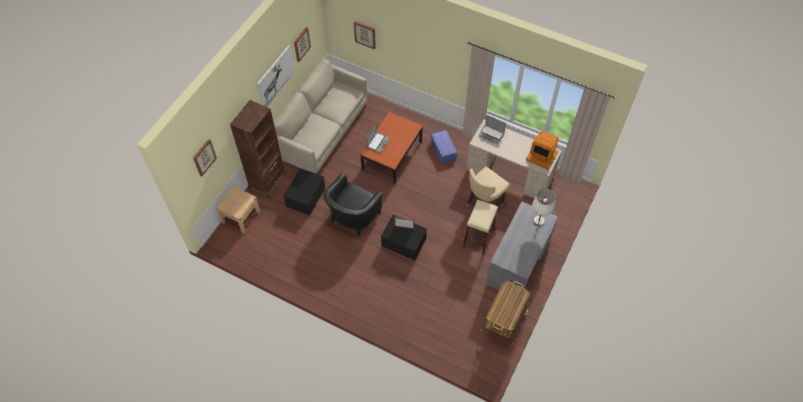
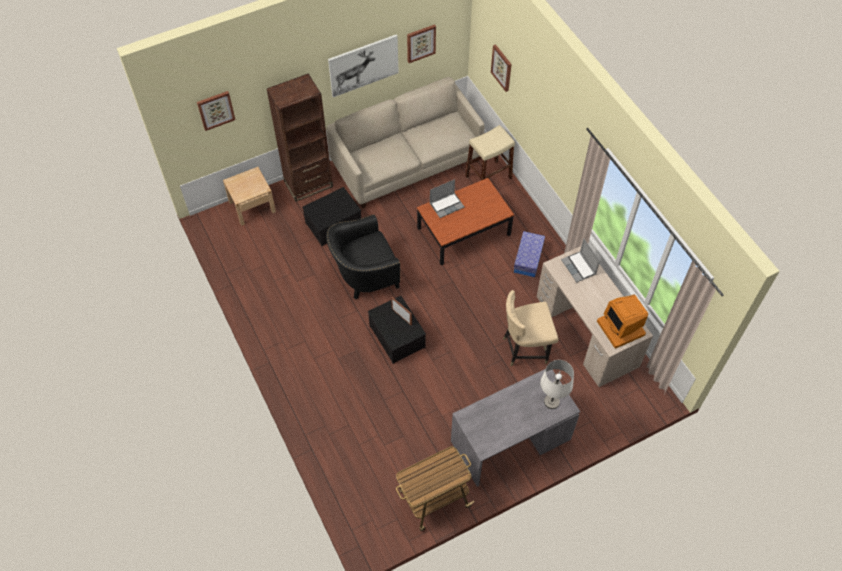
camera: 35 degrees right, 0 degrees up
(478, 238) = (486, 383): beige stool -> beige stool (488, 177)

